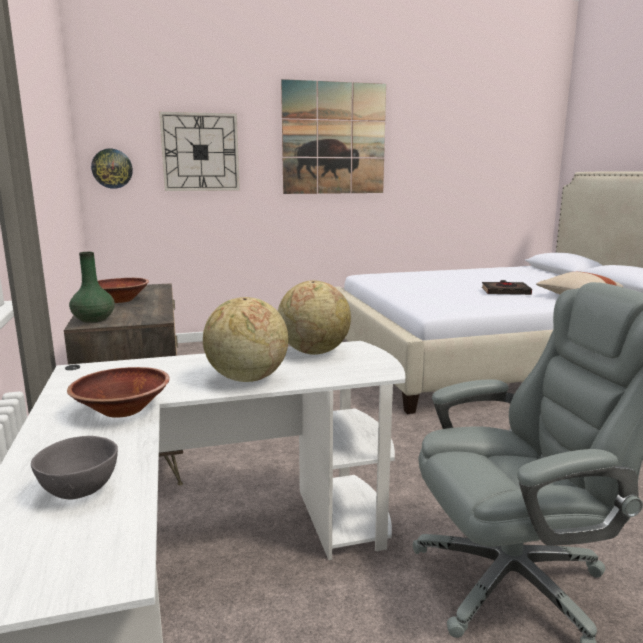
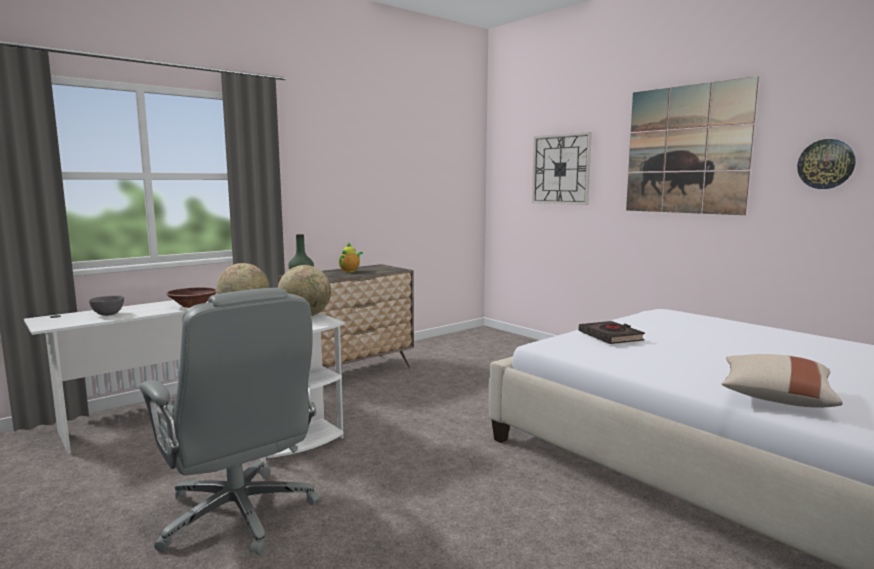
camera: 65 degrees right, 5 degrees down
(112, 168) = (503, 184): wall clock -> wall clock (826, 164)
(120, 300) = (350, 271): brown bowl -> teapot
(505, 292) = (712, 362): black book -> black book (610, 337)

